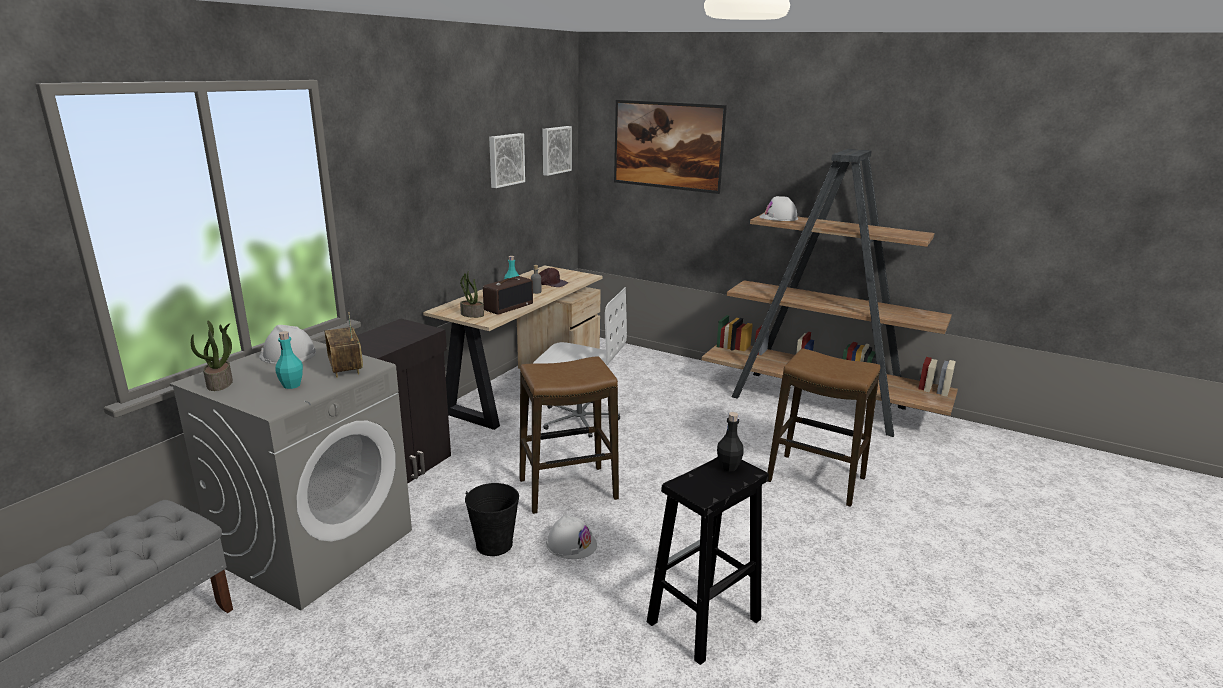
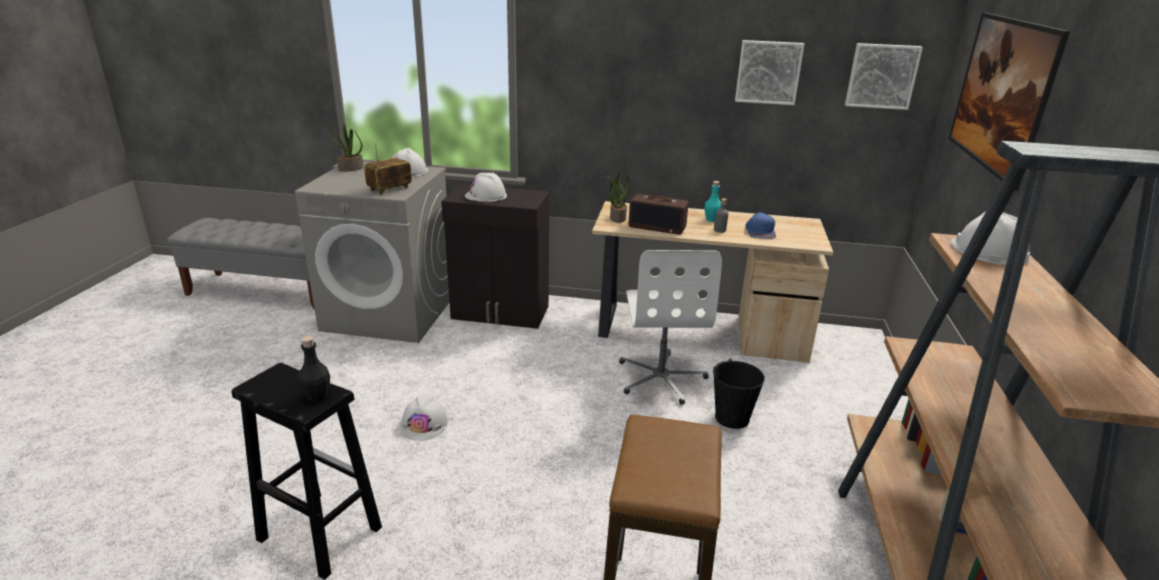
camera: 70 degrees right, 5 degrees up
(292, 385) = (353, 183): turquoise bottle -> none
(377, 343) = (486, 196): none -> white hard hat
(494, 544) = (412, 384): black bucket -> black bucket (732, 418)
(551, 283) = (760, 231): brown cap -> blue cap
(568, 489) = (514, 402): stool -> none

